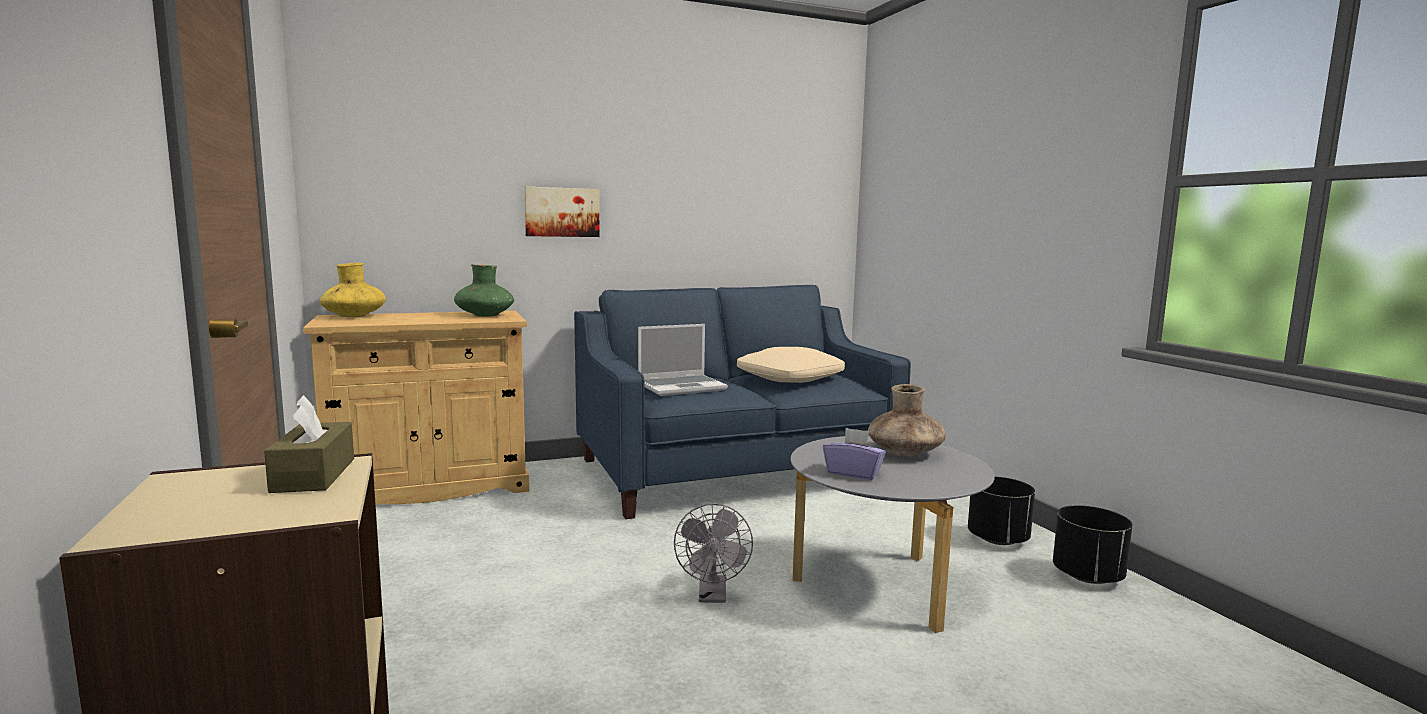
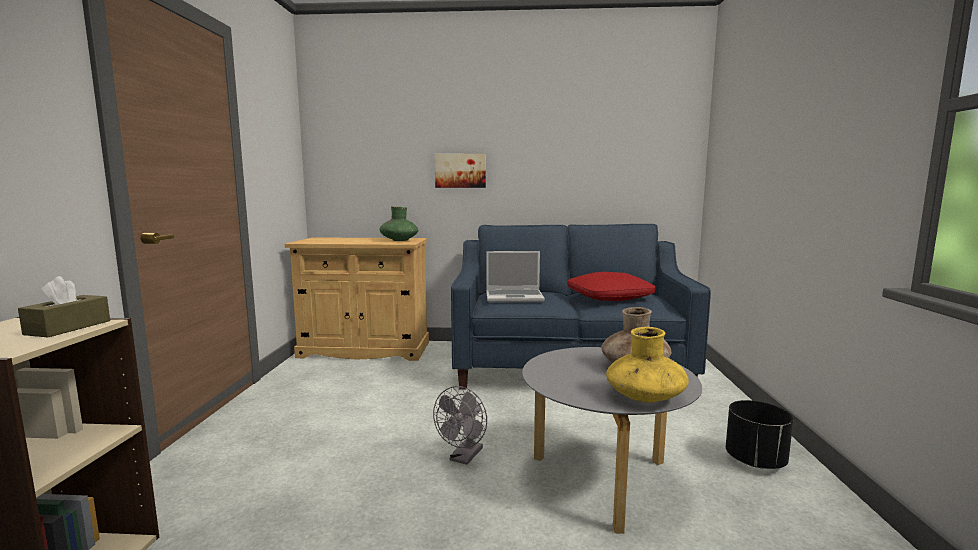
camera: 25 degrees right, 0 degrees up
(354, 316) = (326, 238): yellow vase -> yellow vase (644, 397)
(789, 378) = (609, 297): beige pillow -> red pillow
(853, 473) = (563, 378): purple tissue box -> none
(1088, 577) = (827, 518): black planter -> none

